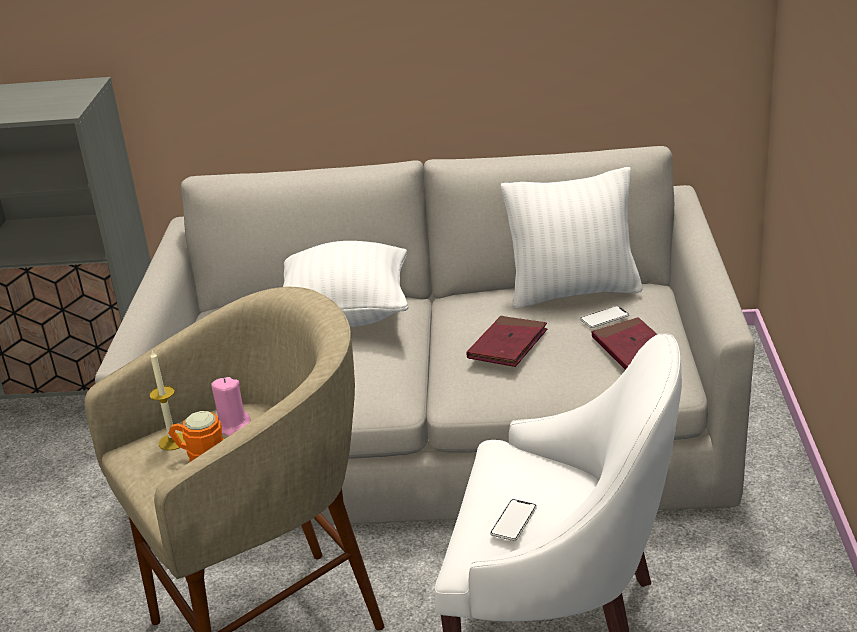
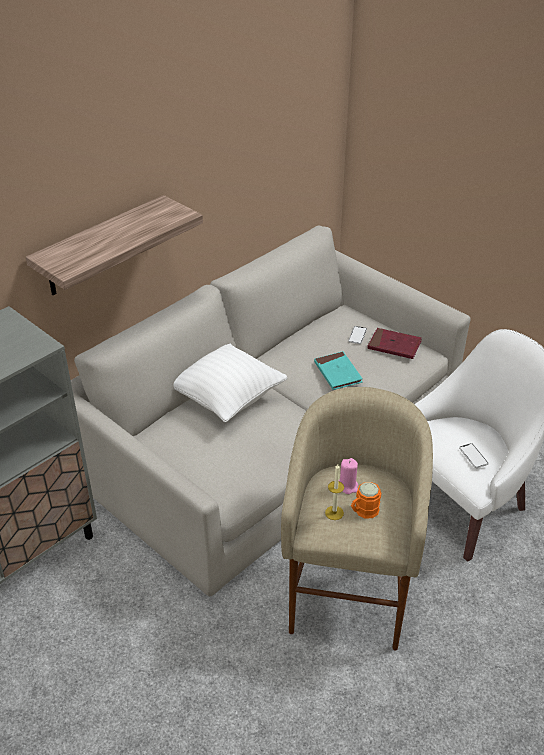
camera: 50 degrees left, 10 degrees up
(262, 50) = (101, 246): none -> shelf
(507, 345) = (337, 373): red book -> turquoise book
(574, 292) = (321, 328): white pillow -> none

